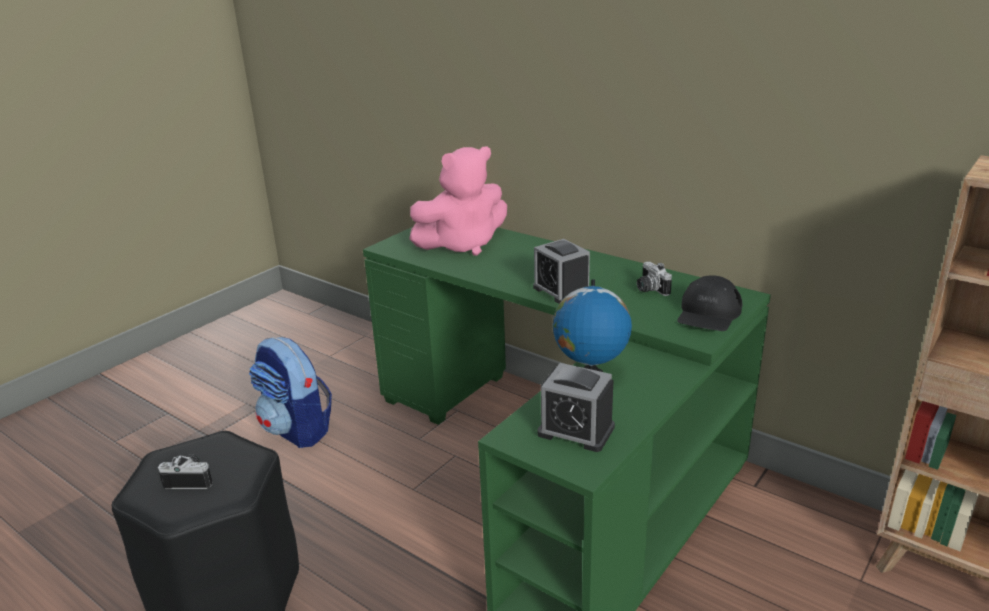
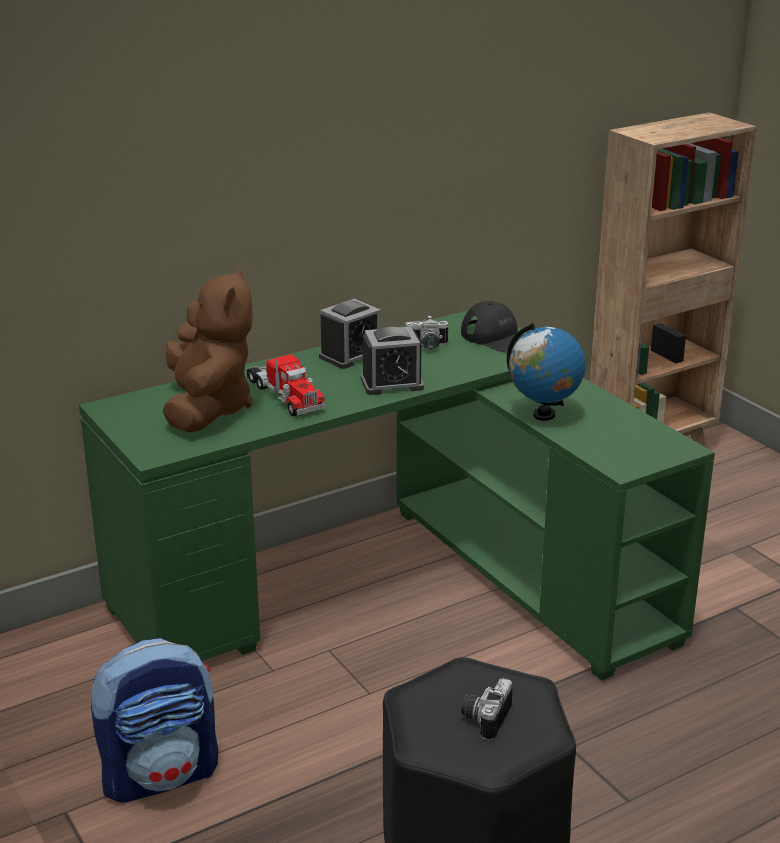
camera: 70 degrees left, 0 degrees up
(462, 245) = (208, 409): pink plush toy -> brown plush toy
(504, 261) = (284, 395): none -> toy truck
(576, 431) = (629, 440): alarm clock -> alarm clock (351, 355)

